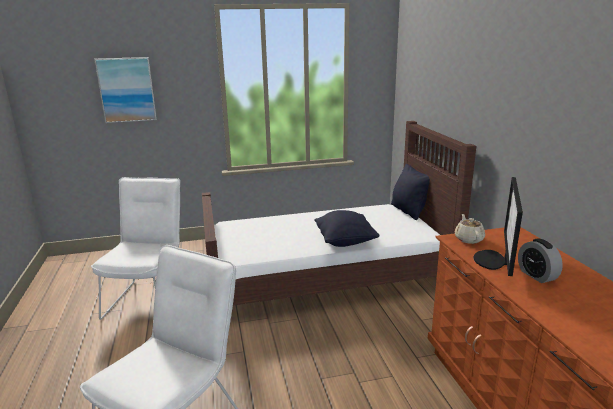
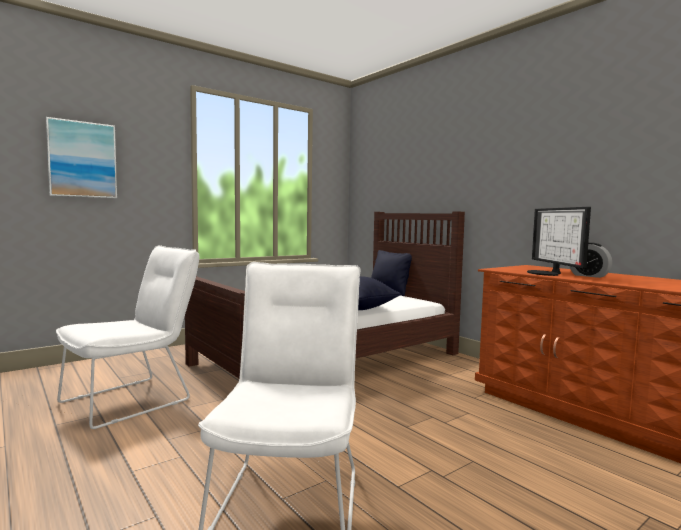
camera: 25 degrees left, 15 degrees down
(150, 297) = (134, 399): white chair -> white chair turned 60 degrees clockwise
(468, 239) = (506, 268): beige teapot -> none

